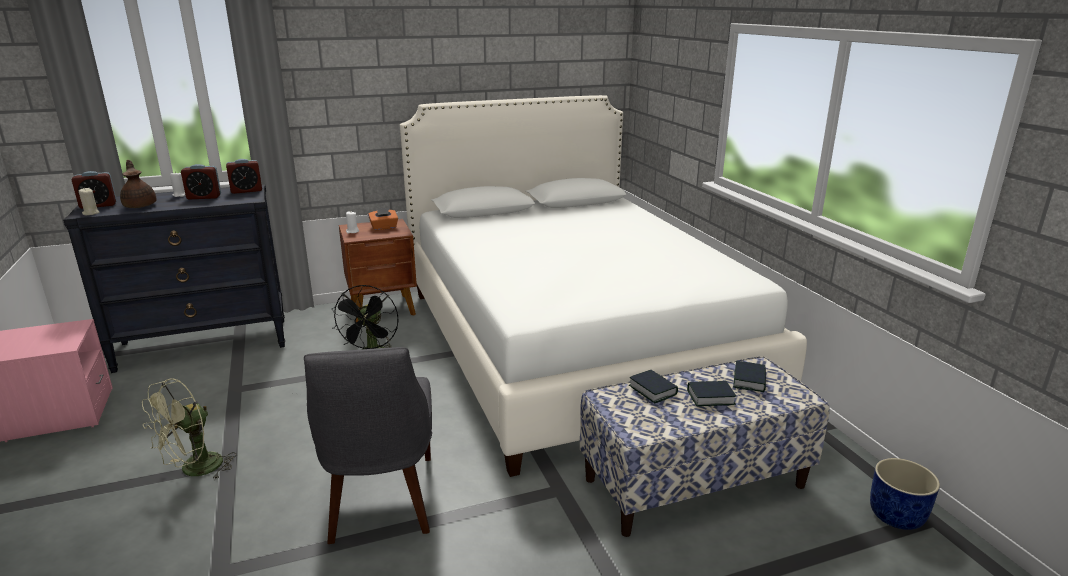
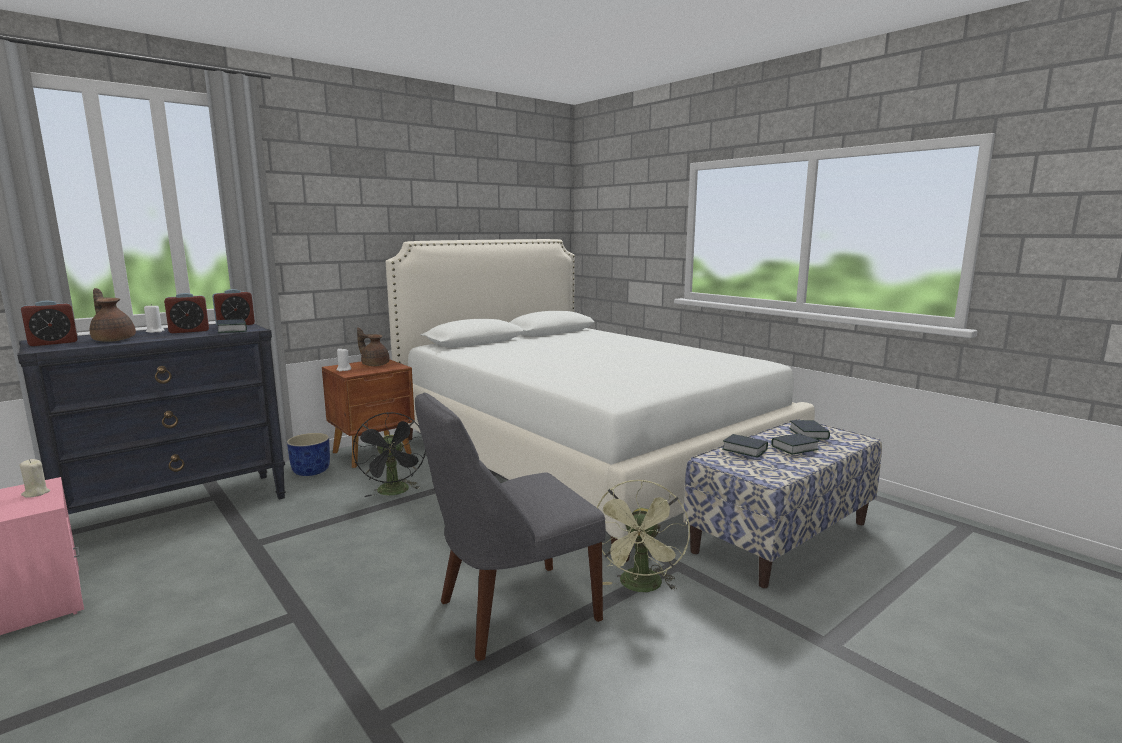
camera: 20 degrees left, 10 degrees down
(91, 213) = (52, 348): beige candle -> beige candle (36, 493)
(195, 470) = (260, 629): green fan -> green fan (641, 587)
(235, 199) = (232, 330): none -> book
(381, 502) = (511, 612): grey chair -> grey chair turned 90 degrees clockwise
(384, 227) = (374, 364): orange tissue box -> brown teapot
(896, 515) = (943, 529): blue planter -> blue planter (311, 471)

